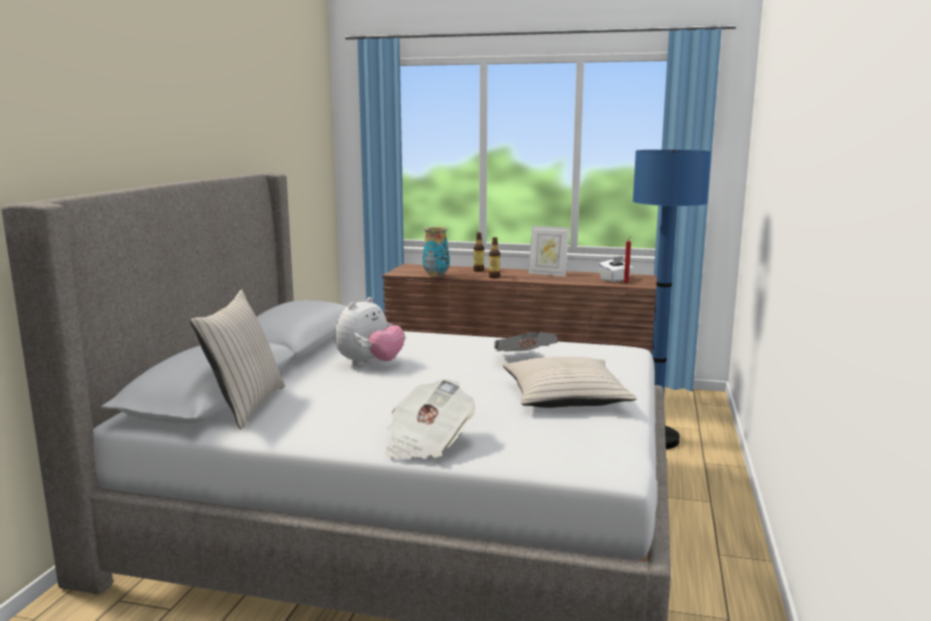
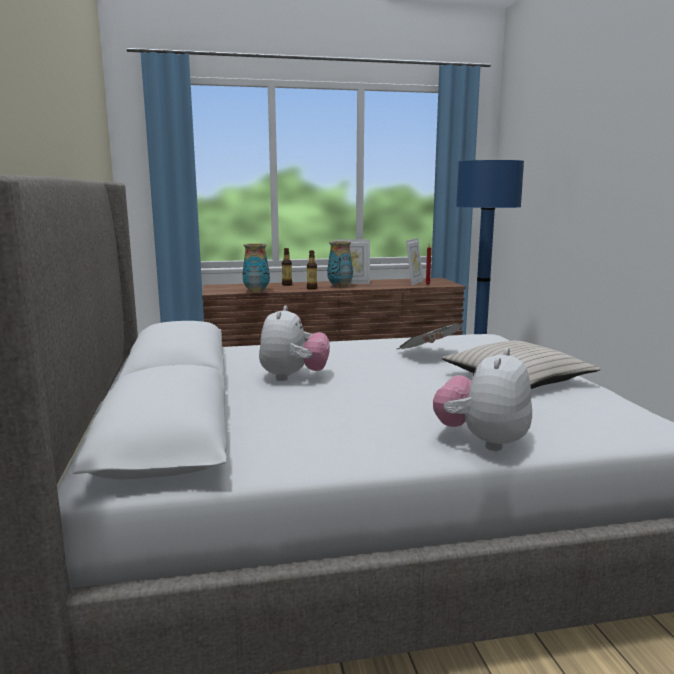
camera: 25 degrees left, 0 degrees up
(245, 406) = (230, 440): beige pillow -> none
(426, 443) = (482, 441): newspaper -> plush toy
(526, 277) = (340, 287): none -> vase
(615, 279) = (414, 283): white tissue box -> picture frame

